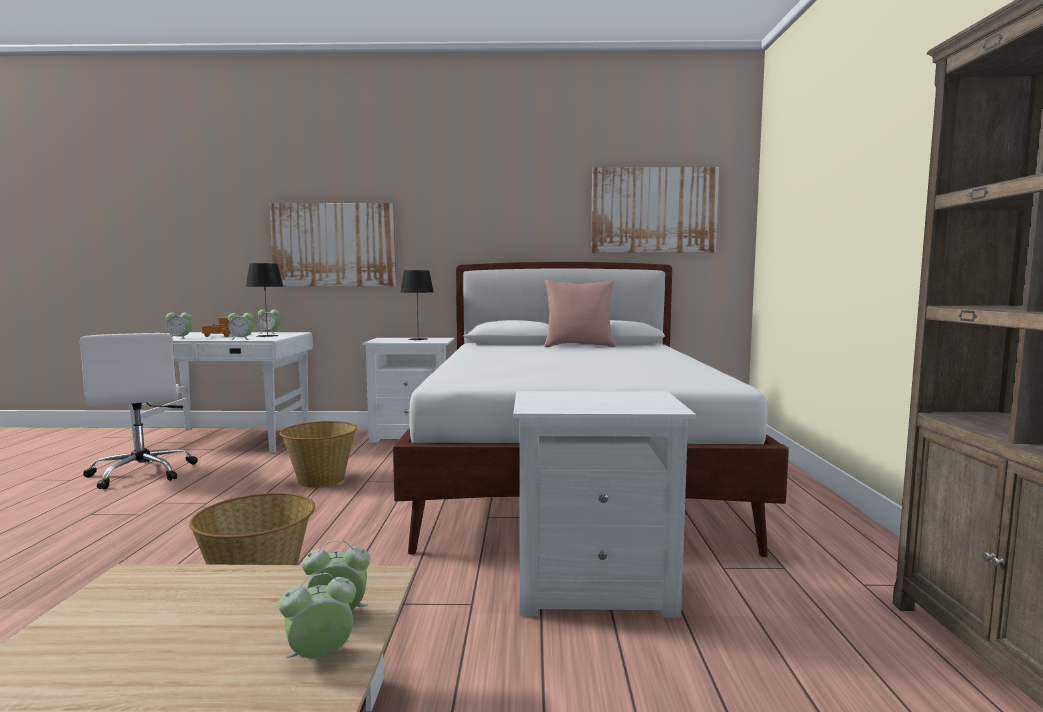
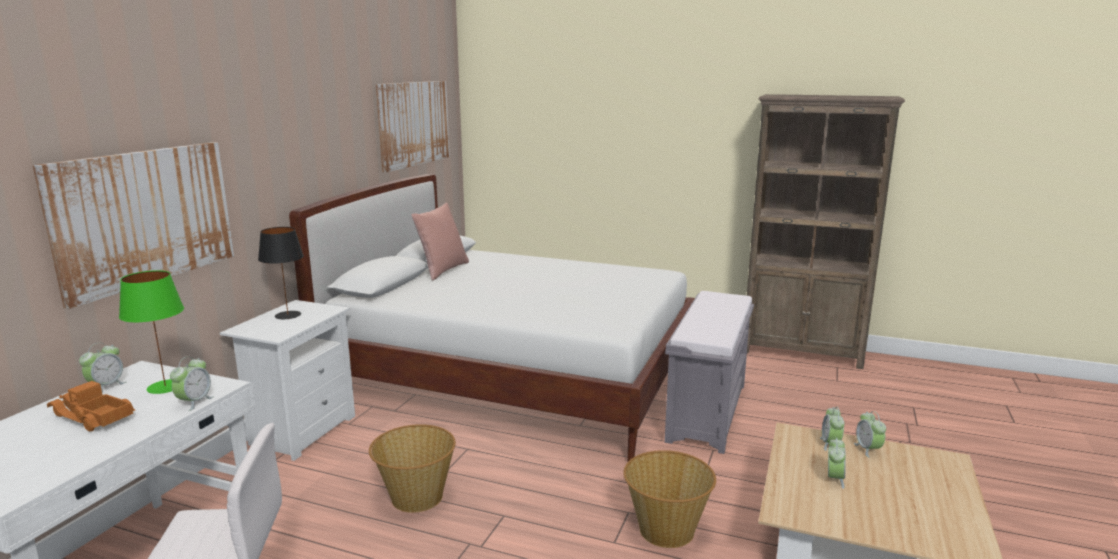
camera: 70 degrees left, 10 degrees up
(179, 338) = (87, 452): alarm clock -> alarm clock (834, 479)
(267, 336) = (164, 386): black table lamp -> green table lamp
(595, 589) = (707, 411): white nightstand -> grey bench

